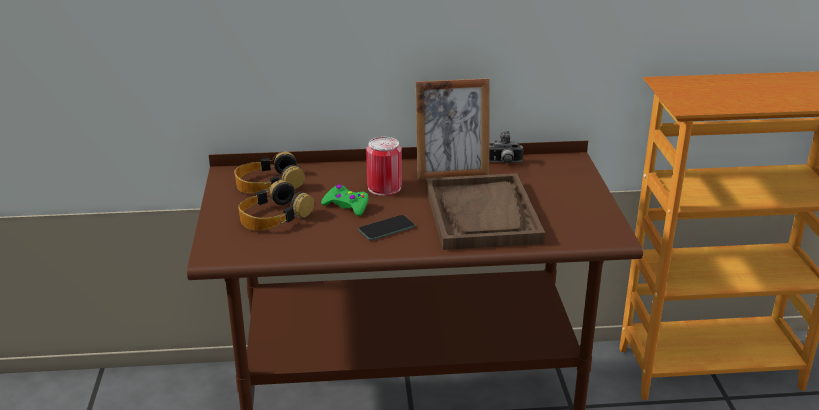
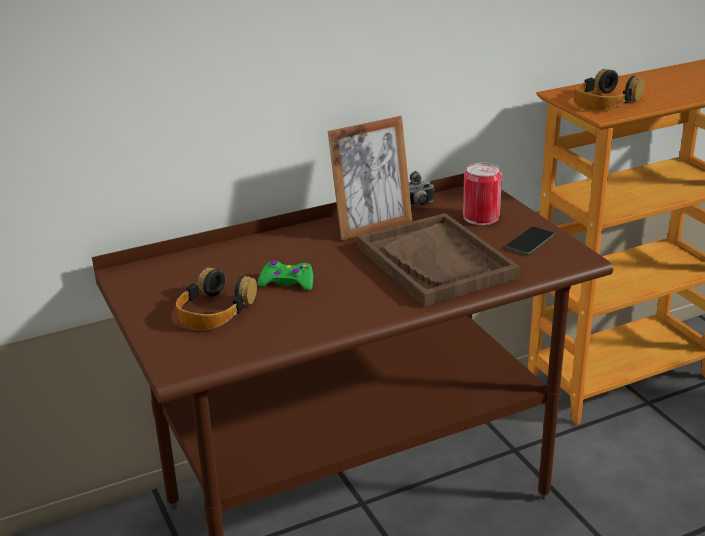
camera: 20 degrees left, 0 degrees up
(268, 183) = (180, 276): headphones -> headphones (605, 101)
(384, 187) = (312, 255): can -> can (481, 217)
(386, 228) = (349, 297): phone -> phone (530, 241)

